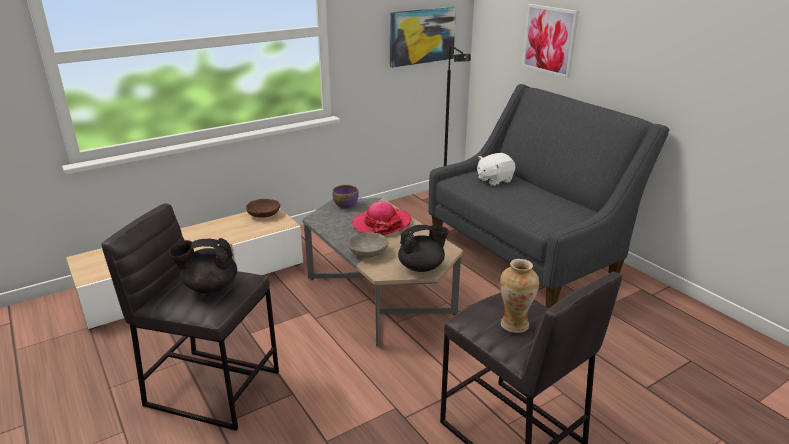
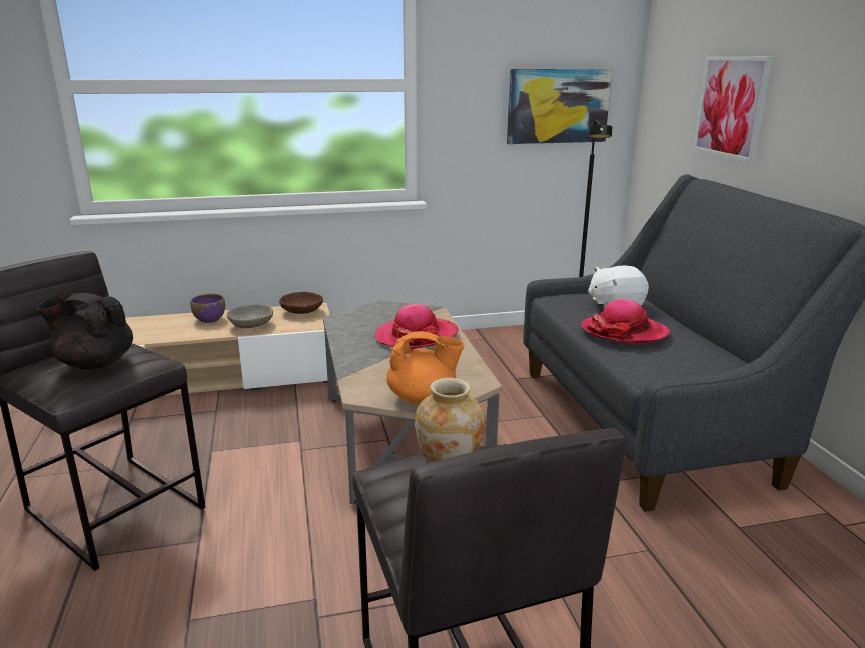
camera: 20 degrees right, 5 degrees down
(345, 205) = (389, 309): purple bowl -> purple bowl (209, 319)
(368, 253) = (366, 367): grey bowl -> grey bowl (251, 325)
(422, 267) = (423, 397): black teapot -> orange teapot
(512, 200) = (624, 332): none -> hat

